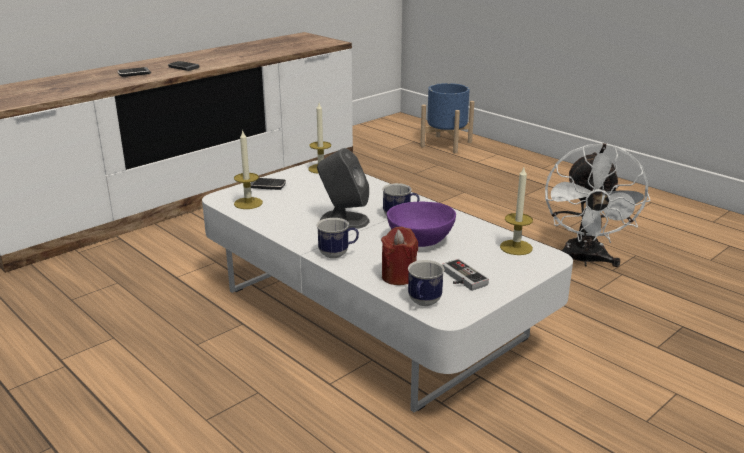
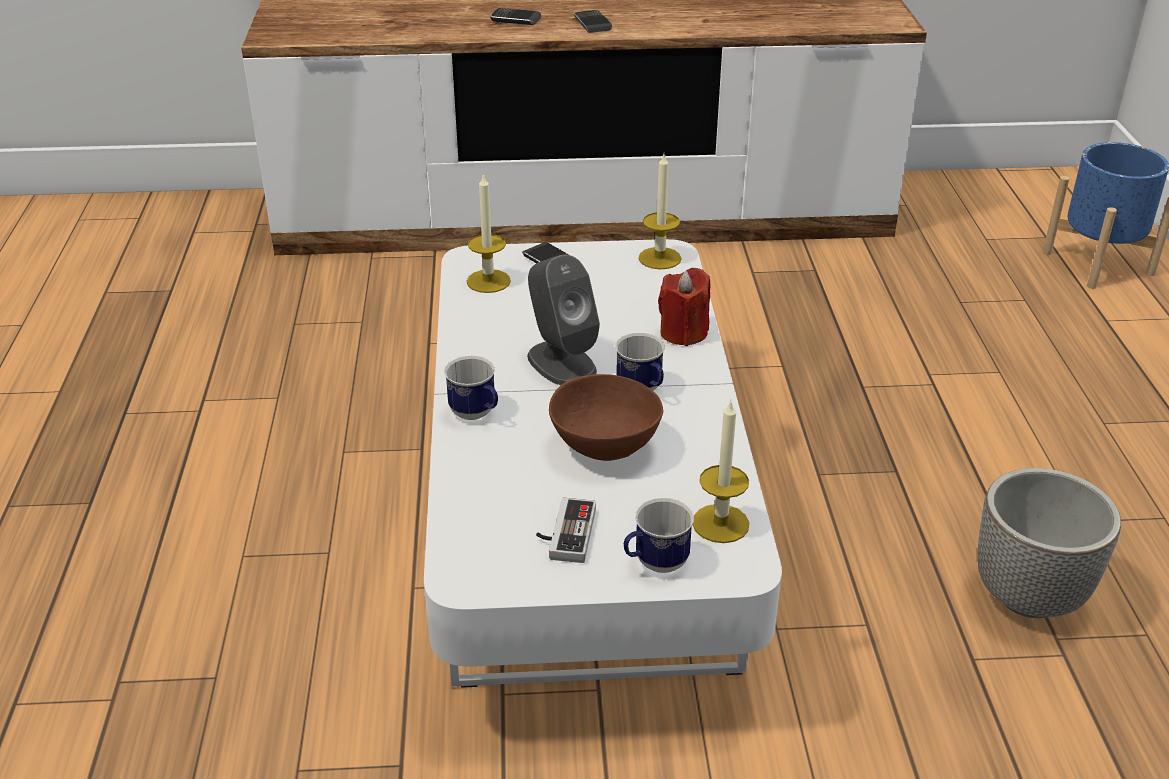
camera: 40 degrees right, 10 degrees up
(399, 276) = (495, 488): red candle -> red candle (683, 332)
(421, 242) = (605, 448): purple bowl -> brown bowl
(423, 303) = (463, 544): mug -> mug (655, 564)
(584, 260) = (1030, 596): white fan -> planter

